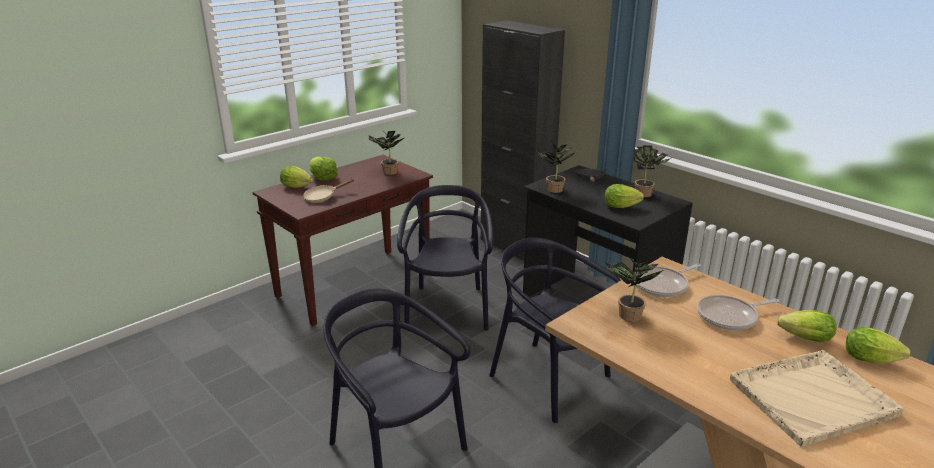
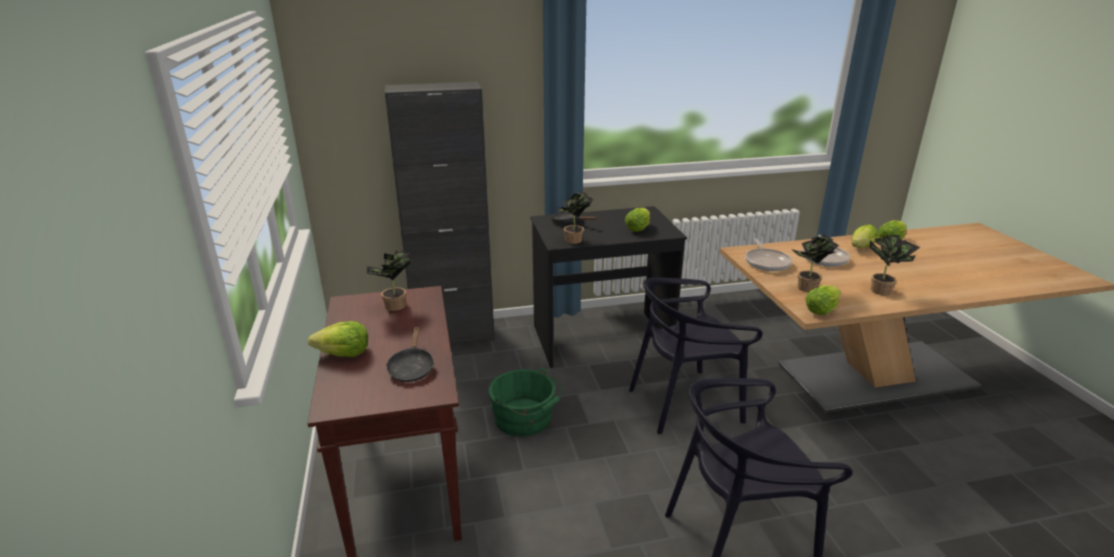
camera: 60 degrees left, 0 degrees up
(298, 187) = (350, 379): lettuce -> lettuce (823, 310)
(323, 197) = (411, 368): beige frying pan -> black frying pan
(448, 309) = (526, 419): black chair -> green bucket
(646, 194) = (624, 214): potted plant -> potted plant (882, 290)
(813, 397) = (930, 270): beige tray -> none

